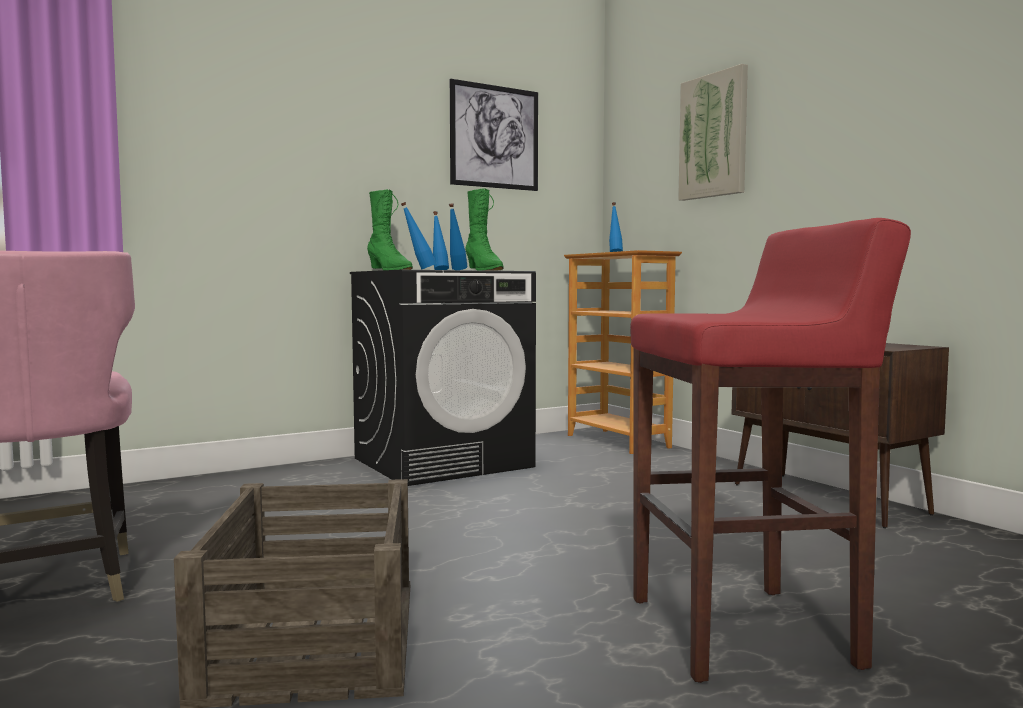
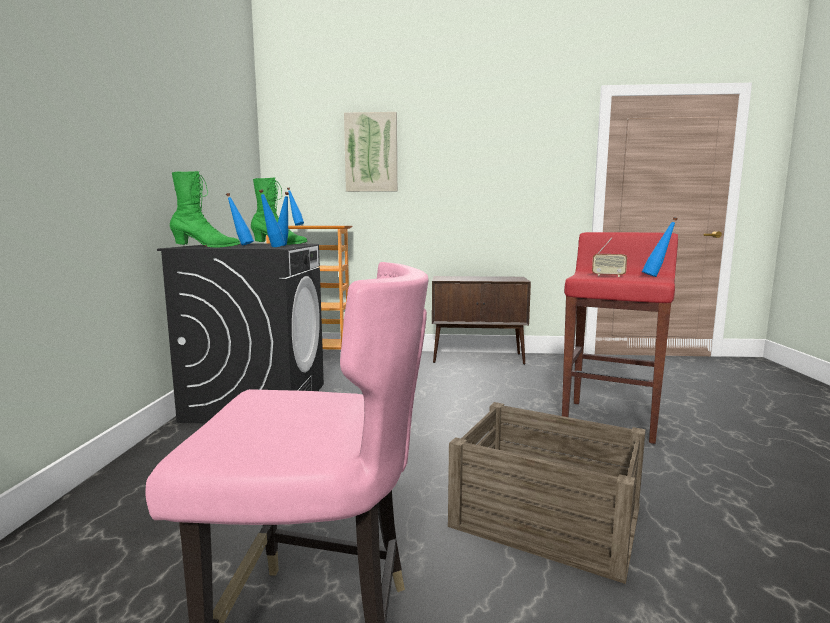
camera: 55 degrees left, 5 degrees up
(494, 137) = (217, 127): picture -> none
(704, 313) = (608, 276): none -> radio
(780, 316) = (657, 276): none -> blue bottle

